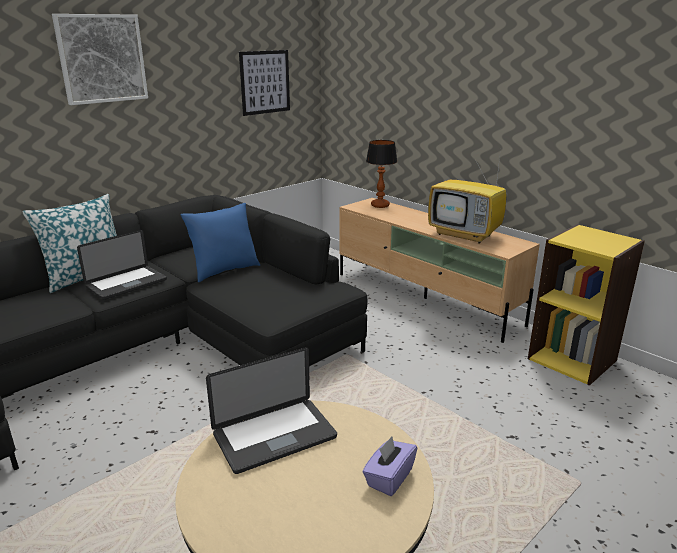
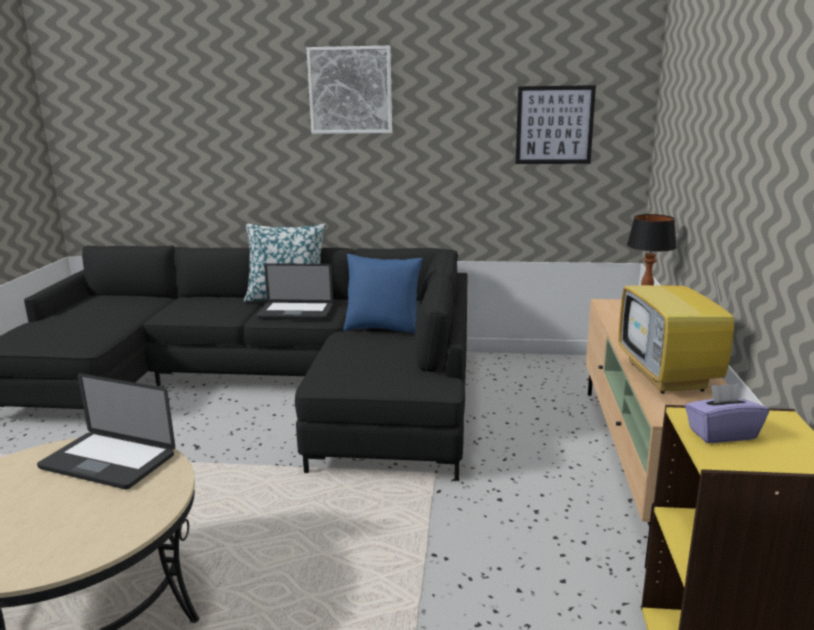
camera: 50 degrees right, 5 degrees down
(389, 478) = (79, 542): purple tissue box -> purple tissue box (721, 434)

